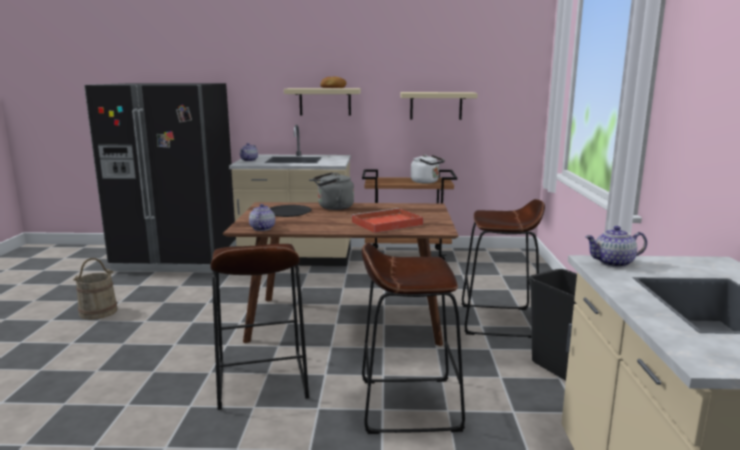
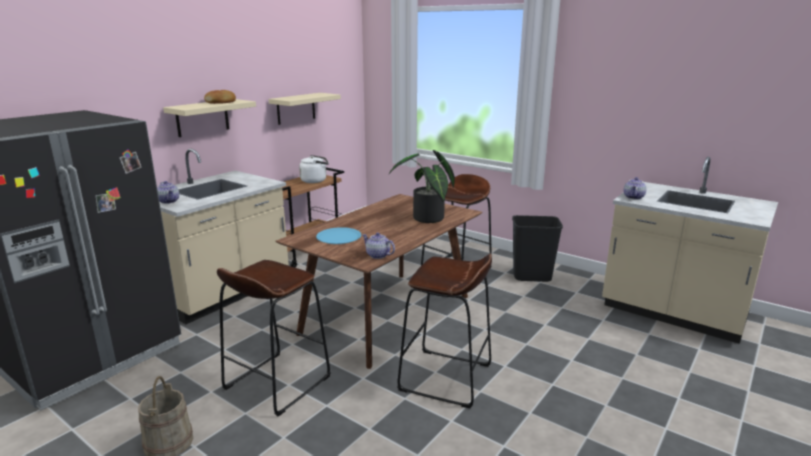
camera: 55 degrees left, 5 degrees up
(288, 212) = (338, 237): black plate -> blue plate
(333, 207) = (352, 221): grey kettle -> none
(386, 223) = (427, 219): red tray -> potted plant
(409, 404) = (528, 333): brown stool -> brown stool (277, 383)

